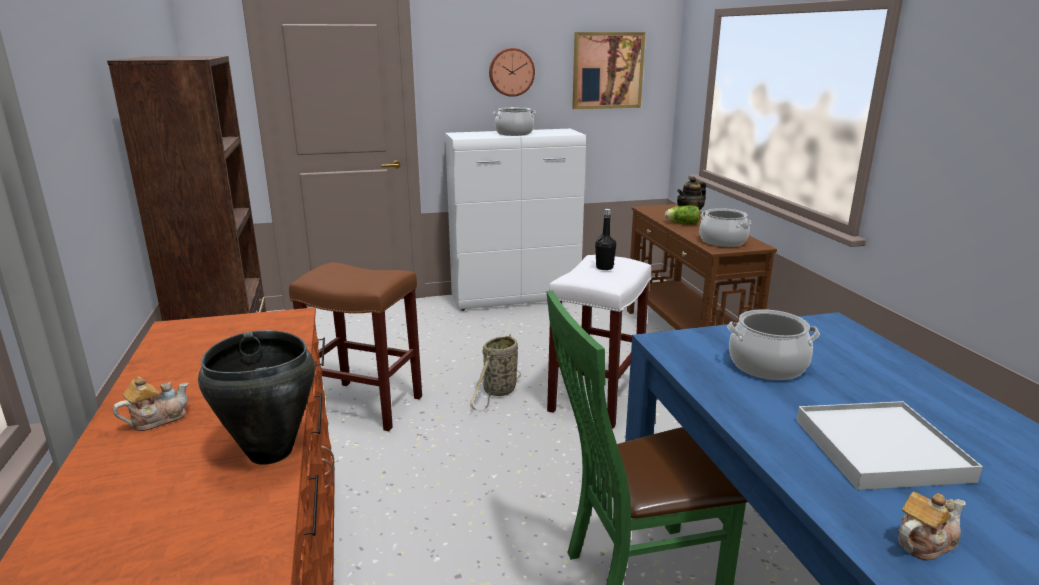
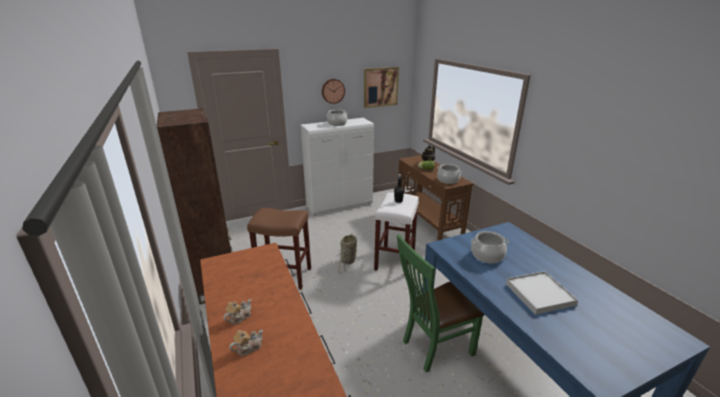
camera: 10 degrees left, 5 degrees up
(269, 453) = (300, 328): black cooking pot -> none
(924, 542) = (562, 334): teapot -> teapot (248, 348)

